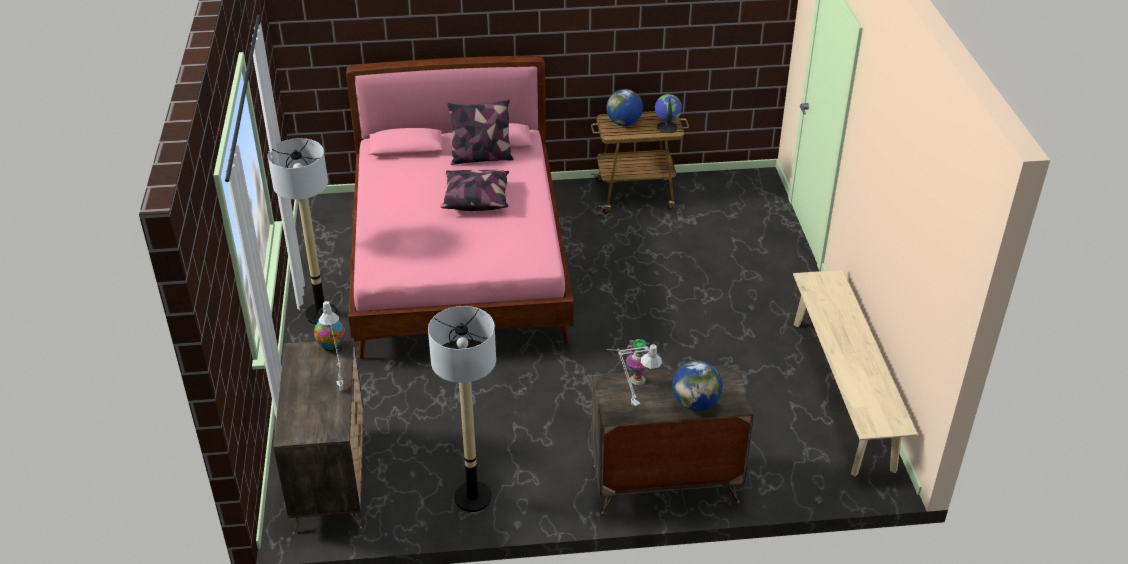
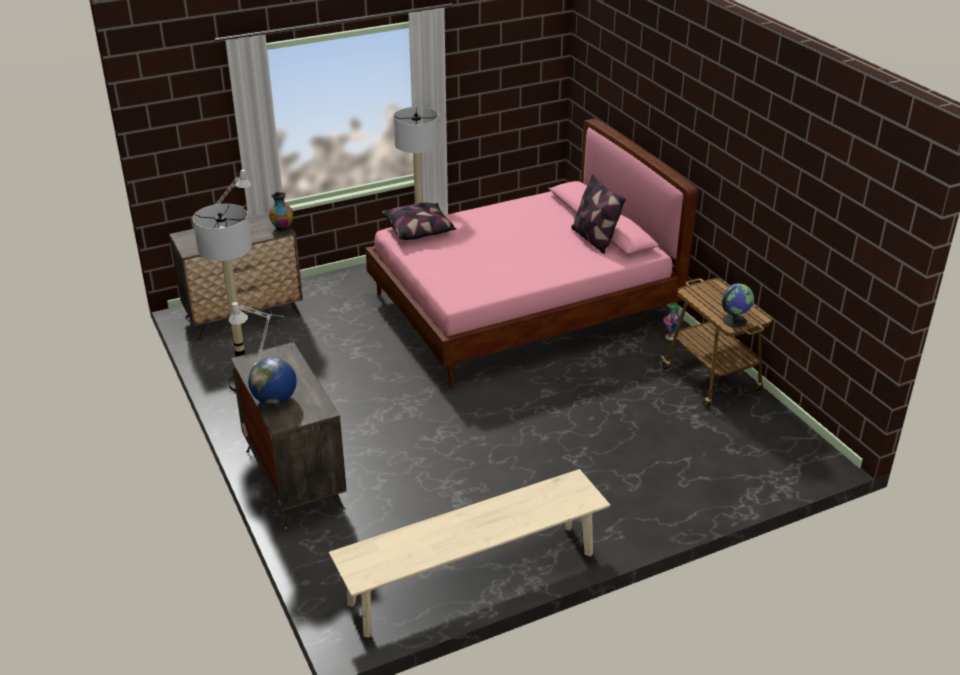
camera: 70 degrees right, 5 degrees down
(476, 199) = (528, 250): pillow -> pillow (419, 230)
(624, 123) = (718, 295): globe -> none
(637, 379) = (296, 364): vase -> vase (671, 337)

